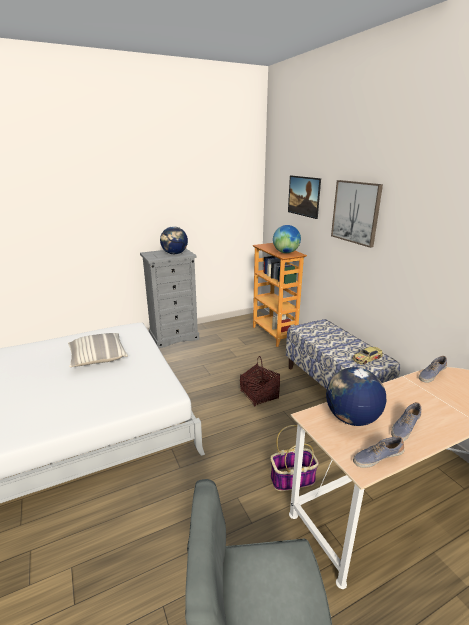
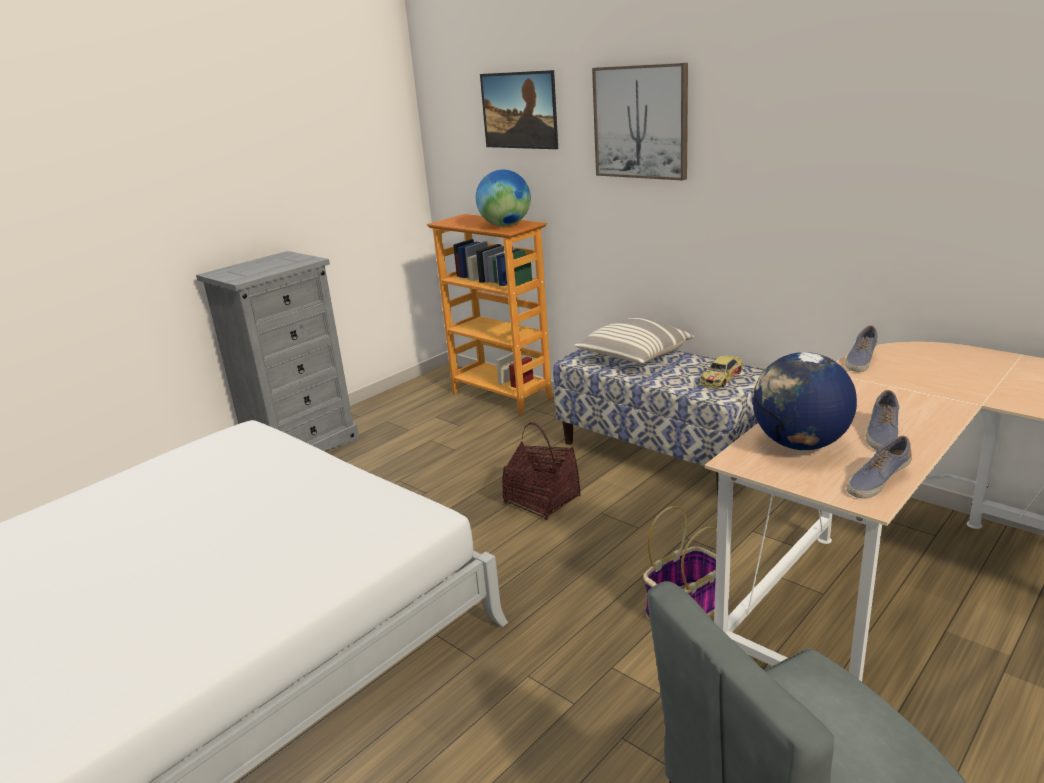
camera: 20 degrees left, 0 degrees up
(98, 358) = (212, 502): pillow -> pillow (633, 357)
(175, 254) = (279, 264): globe -> none

